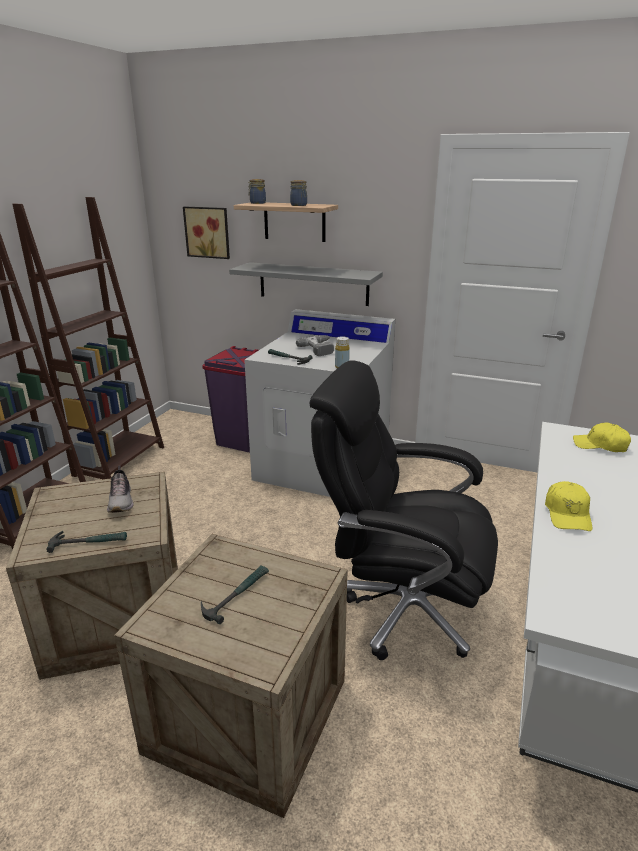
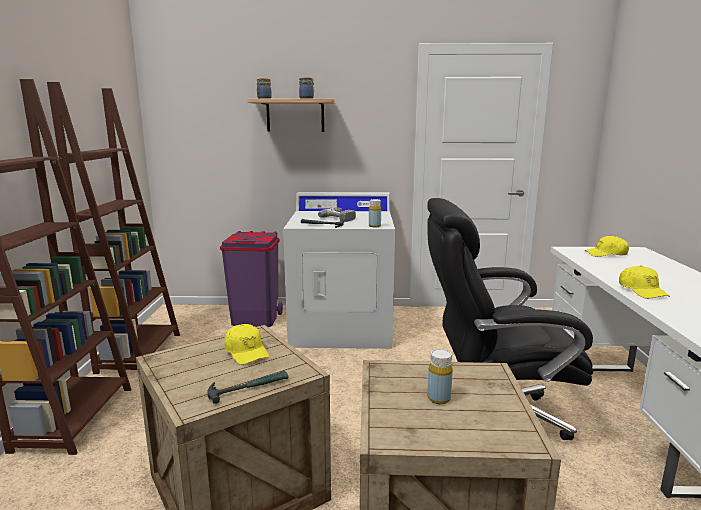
camera: 20 degrees left, 10 degrees down
(121, 501) = (246, 352): shoe -> yellow cap
(208, 232) = (209, 128): picture -> none
(236, 595) = (438, 398): hammer -> yellow bottle
(313, 284) = (313, 168): grey shelf -> none

